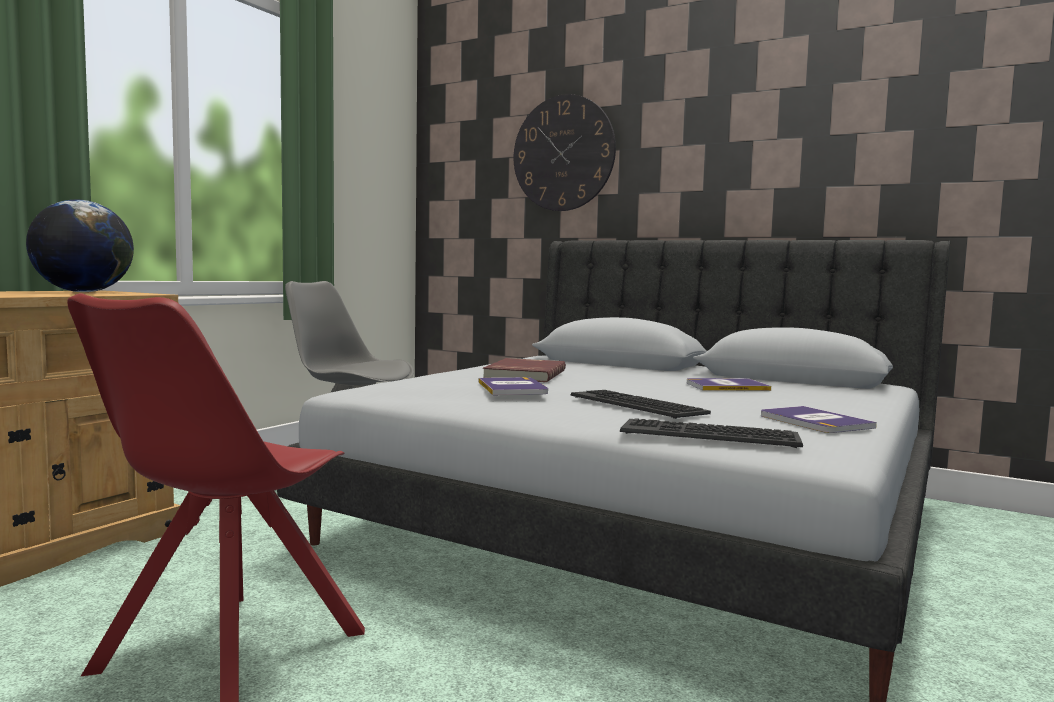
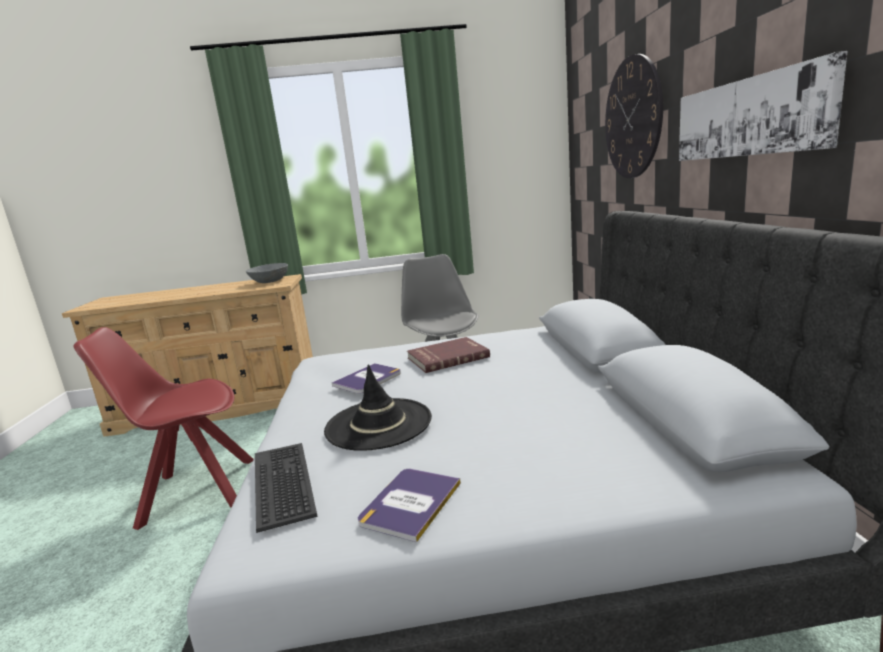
camera: 55 degrees right, 10 degrees up
(83, 292) = (269, 281): globe -> grey bowl
(638, 405) = (379, 424): keyboard -> black hat
(726, 386) = (547, 415): book -> none
(730, 164) = (749, 117): none -> picture

